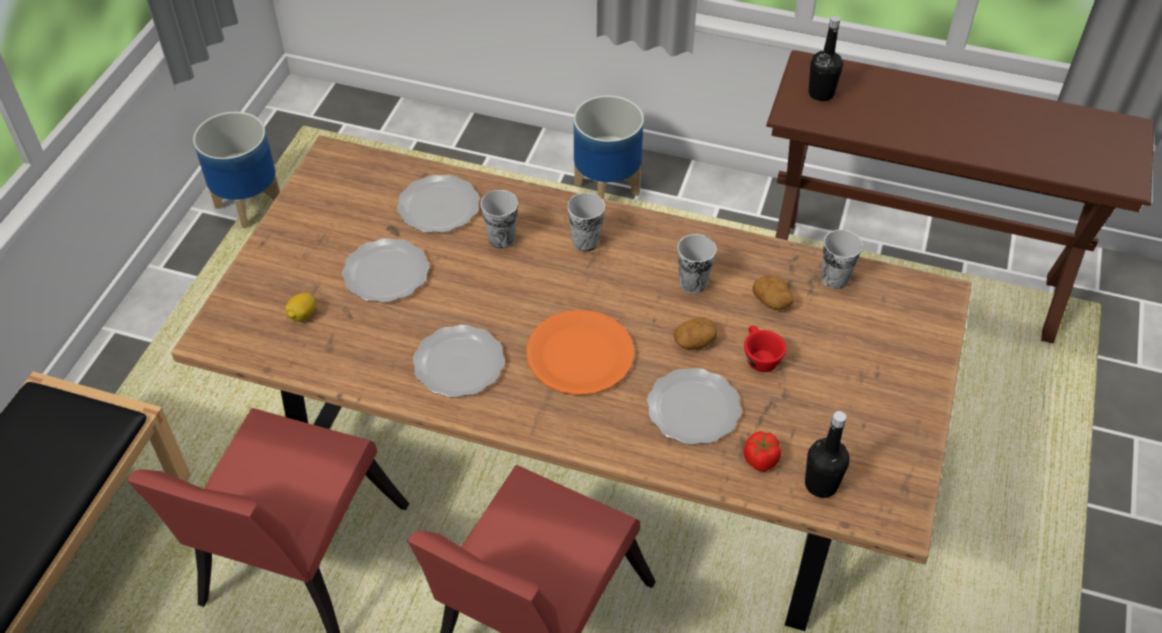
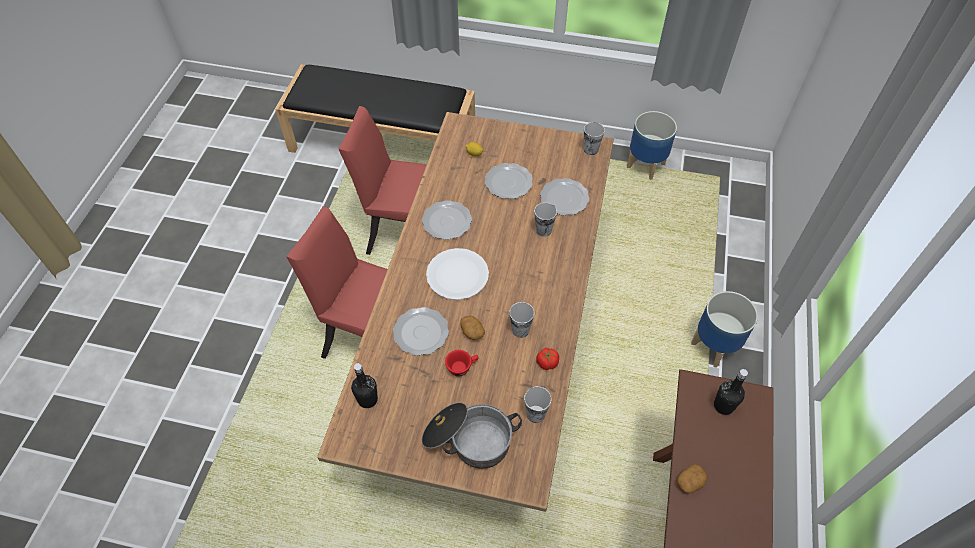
camera: 85 degrees right, 5 degrees up
(580, 355) = (457, 275): orange plate -> white plate
(586, 241) = (548, 271): cup -> cup (591, 149)
(760, 459) = (385, 367): tomato -> tomato (547, 363)
(772, 301) = (511, 375): potato -> potato (690, 482)
(882, 356) = (469, 440): none -> cooking pot

